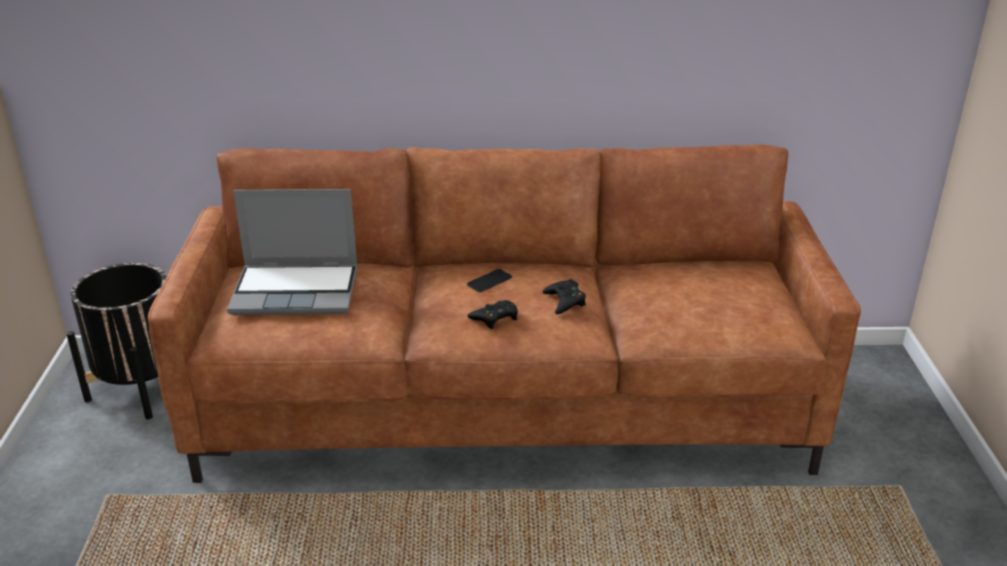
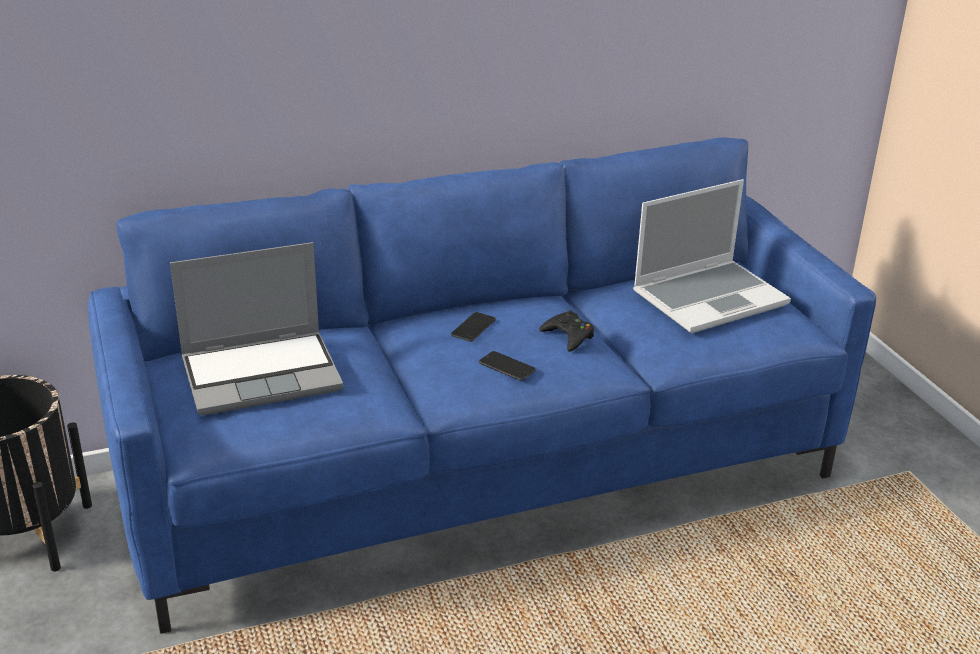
camera: 20 degrees left, 0 degrees up
(495, 318) = (507, 367): black game controller -> phone
(504, 416) = (486, 480): brown sofa -> blue sofa
(714, 288) = (710, 297): none -> laptop

